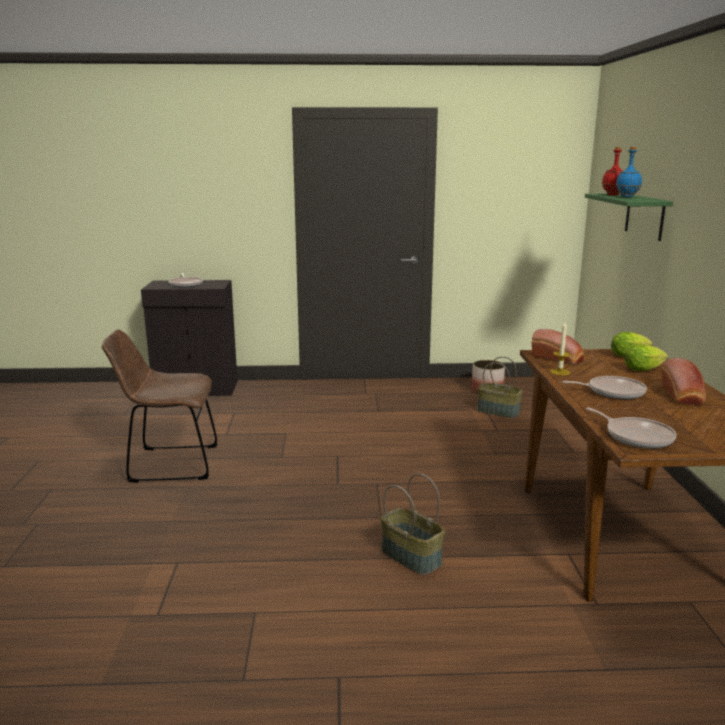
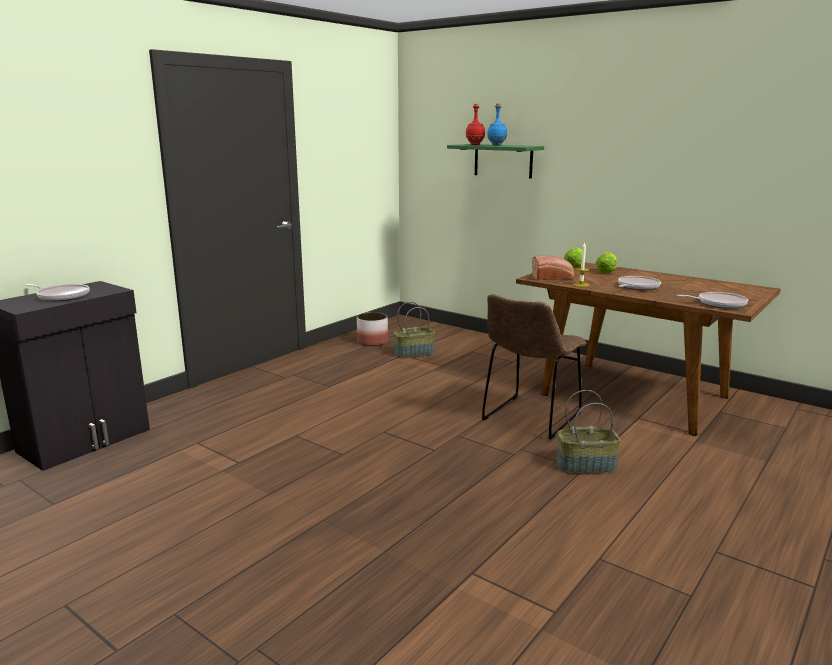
camera: 50 degrees left, 0 degrees up
(169, 464) = (251, 515): brown chair -> brown chair (529, 419)
(682, 395) = (663, 279): bread -> none

